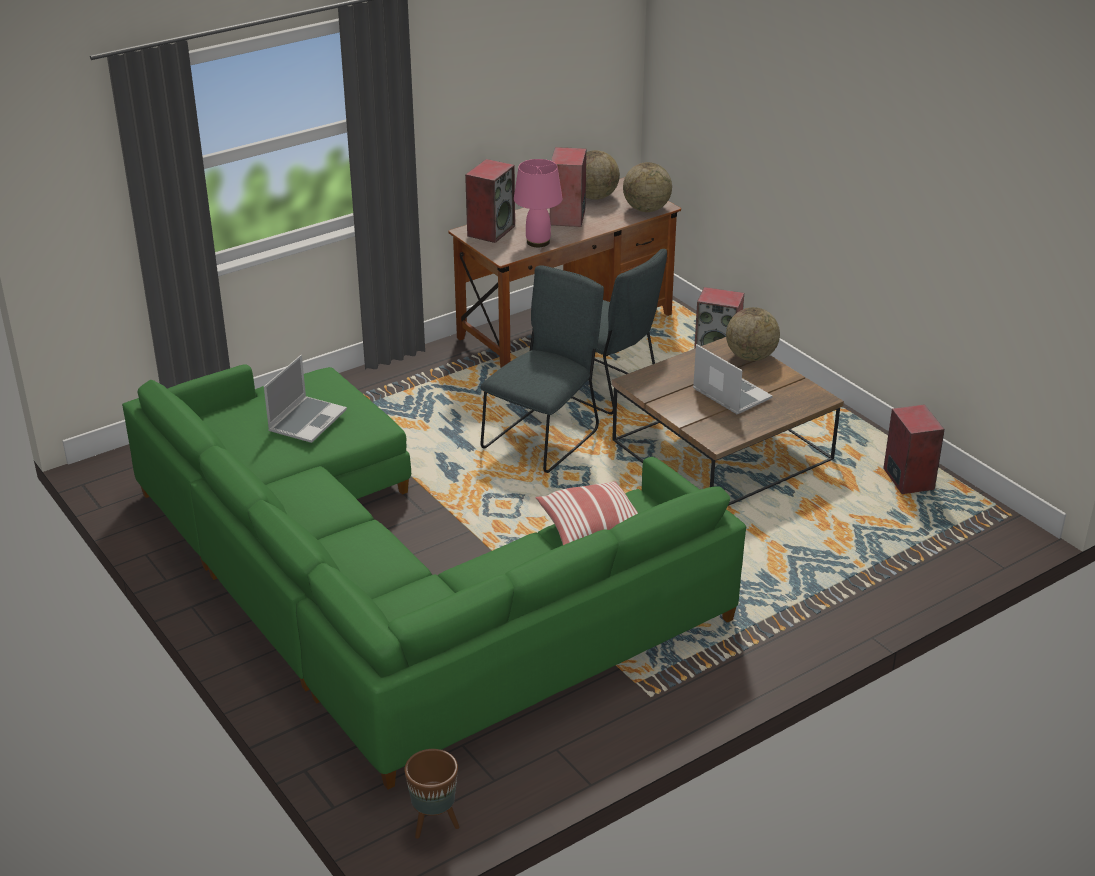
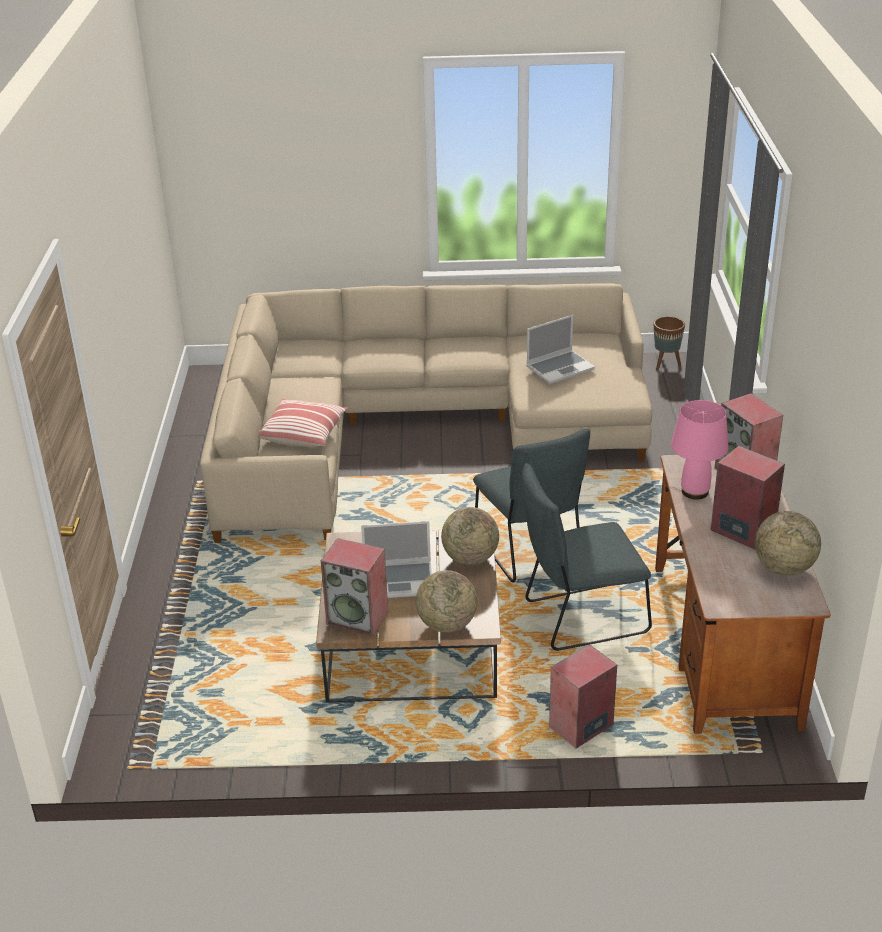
camera: 125 degrees right, 0 degrees up
(307, 420) = (560, 368): laptop -> laptop turned 90 degrees counterclockwise
(390, 588) = (414, 426): green sofa -> beige sofa
(433, 824) = (208, 384): brown planter -> brown planter (666, 364)
(646, 209) = (721, 590): globe -> globe (470, 558)
(907, 479) = (248, 733): speaker -> speaker (358, 618)

